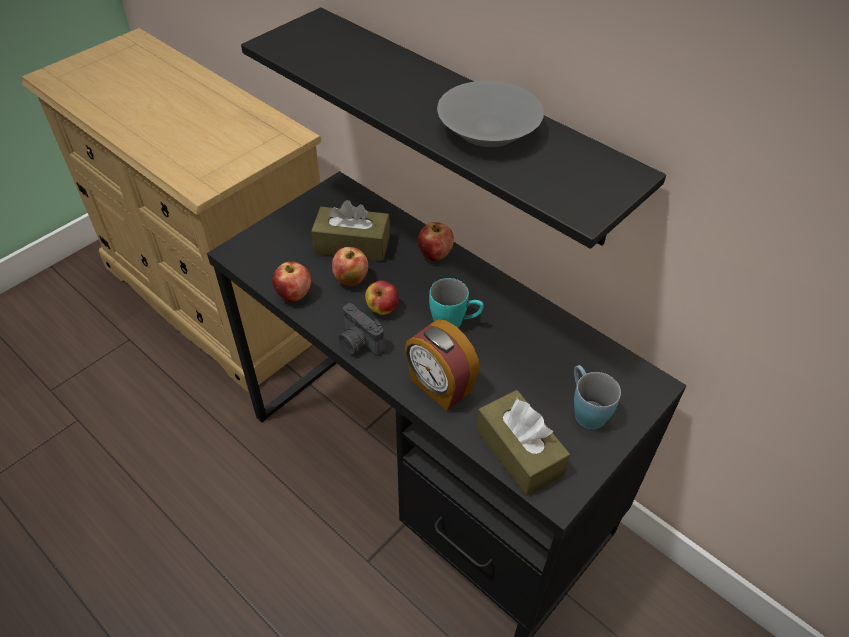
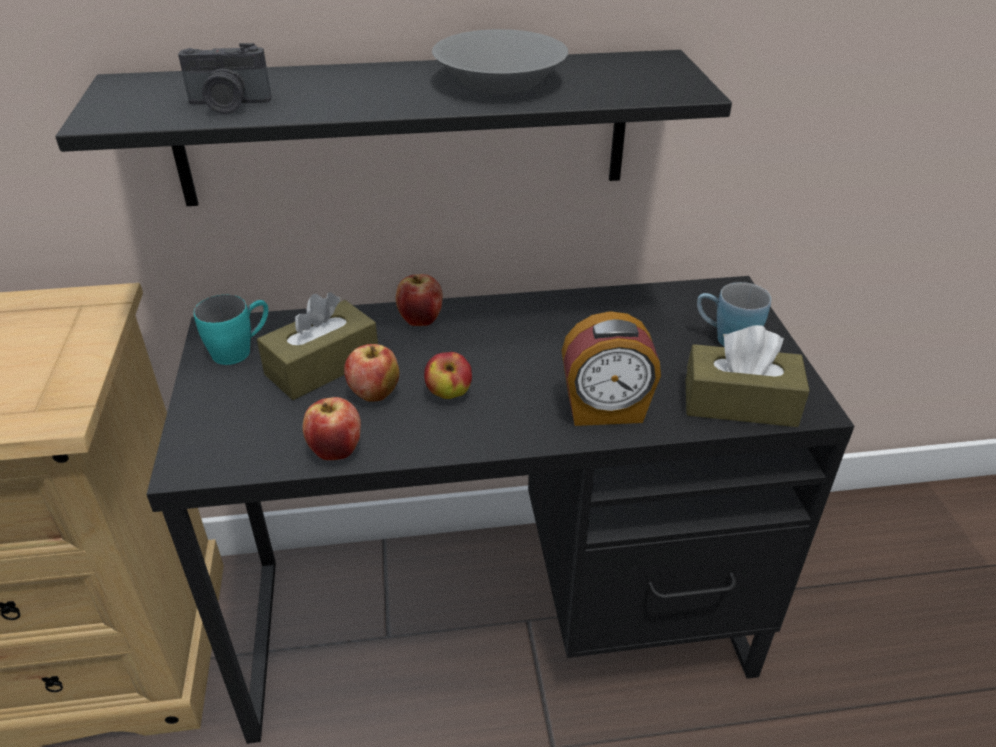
camera: 50 degrees left, 10 degrees down
(358, 343) = (477, 437): camera -> camera (229, 105)
(455, 321) = (529, 355): turquoise mug -> turquoise mug (240, 350)

